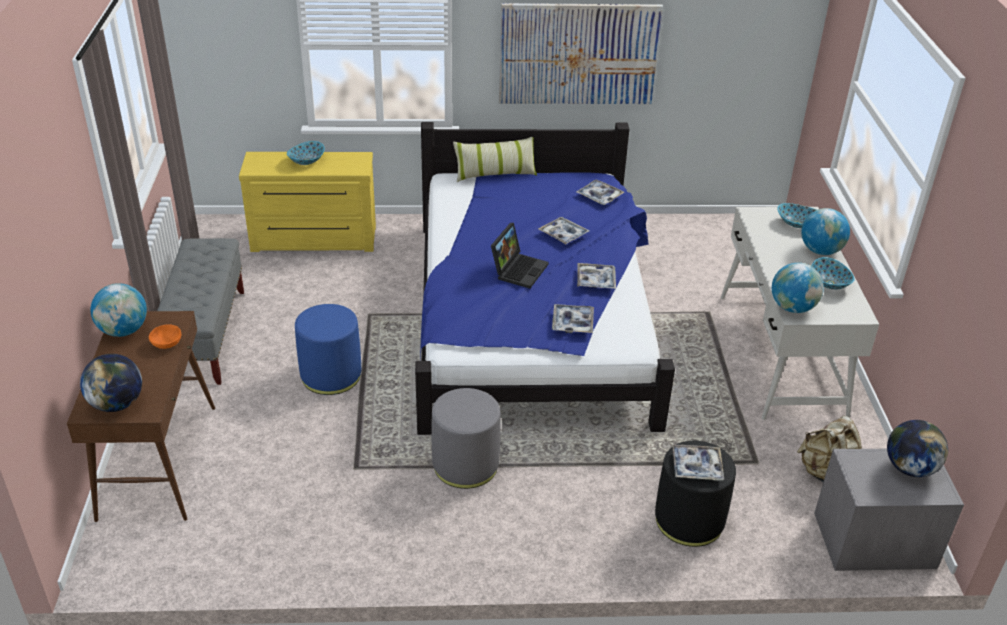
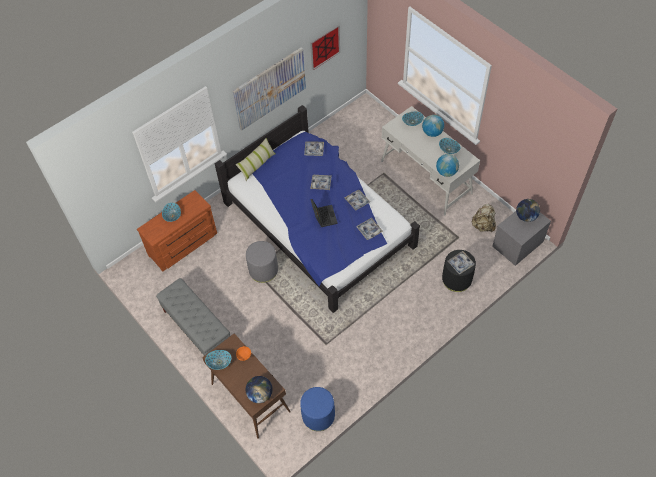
camera: 35 degrees left, 20 degrees up
(124, 331) = (219, 362): globe -> bowl
(314, 240) = (184, 245): yellow dresser -> brown dresser
(331, 375) = (271, 310): blue ottoman -> blue ottoman (318, 416)
(465, 465) = (363, 313): grey ottoman -> grey ottoman (263, 270)
(713, 40) = (324, 47): none -> picture

